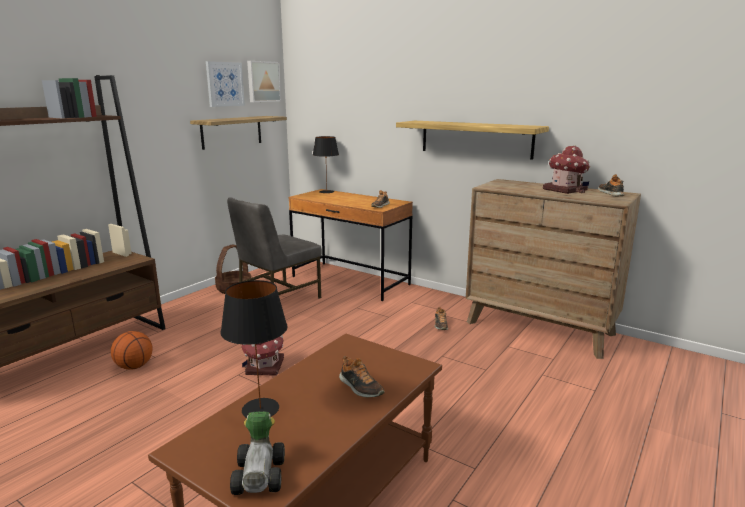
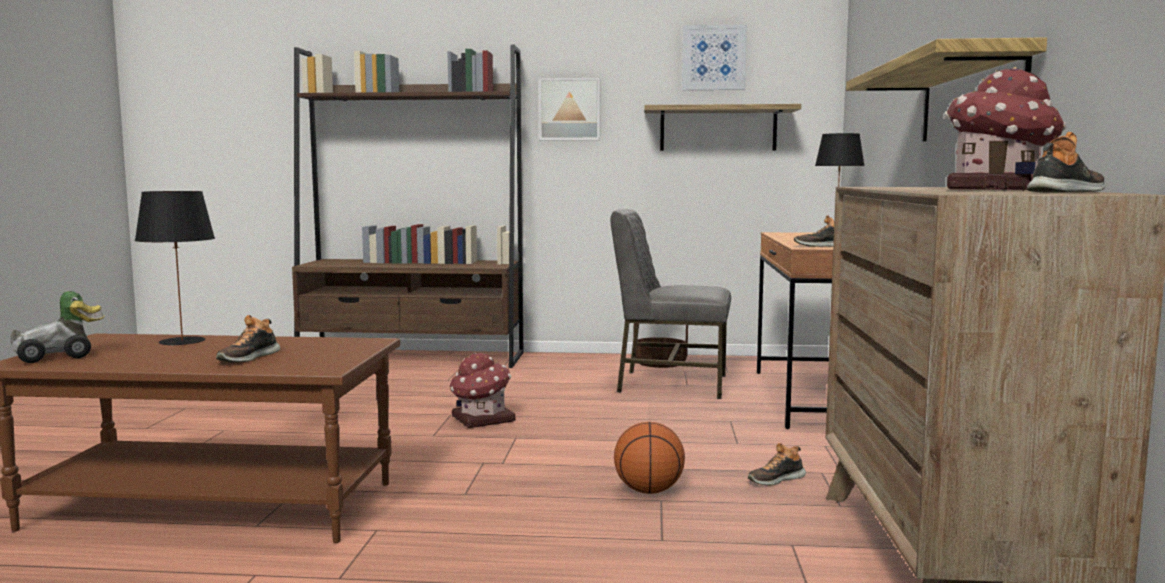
camera: 60 degrees right, 10 degrees down
(134, 366) = (419, 380): basketball -> basketball (649, 491)
(263, 81) = (793, 52): picture -> picture (570, 109)

